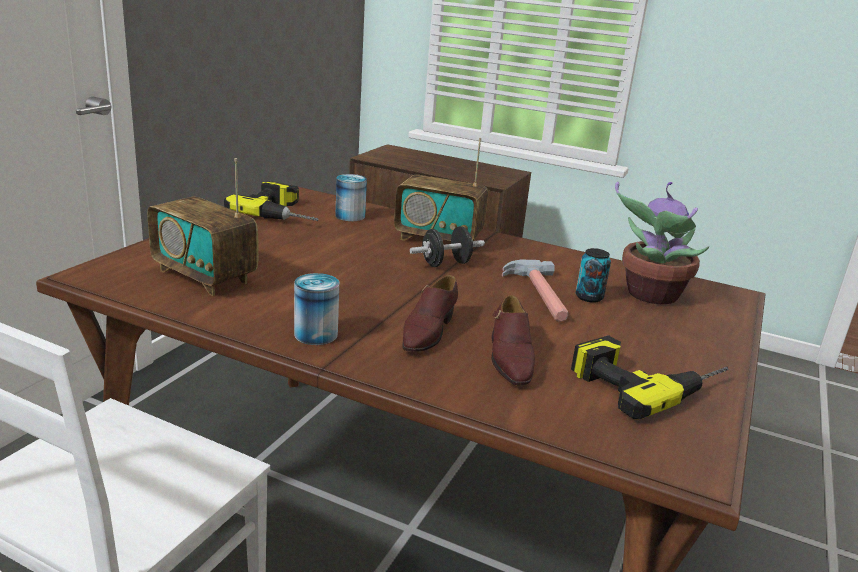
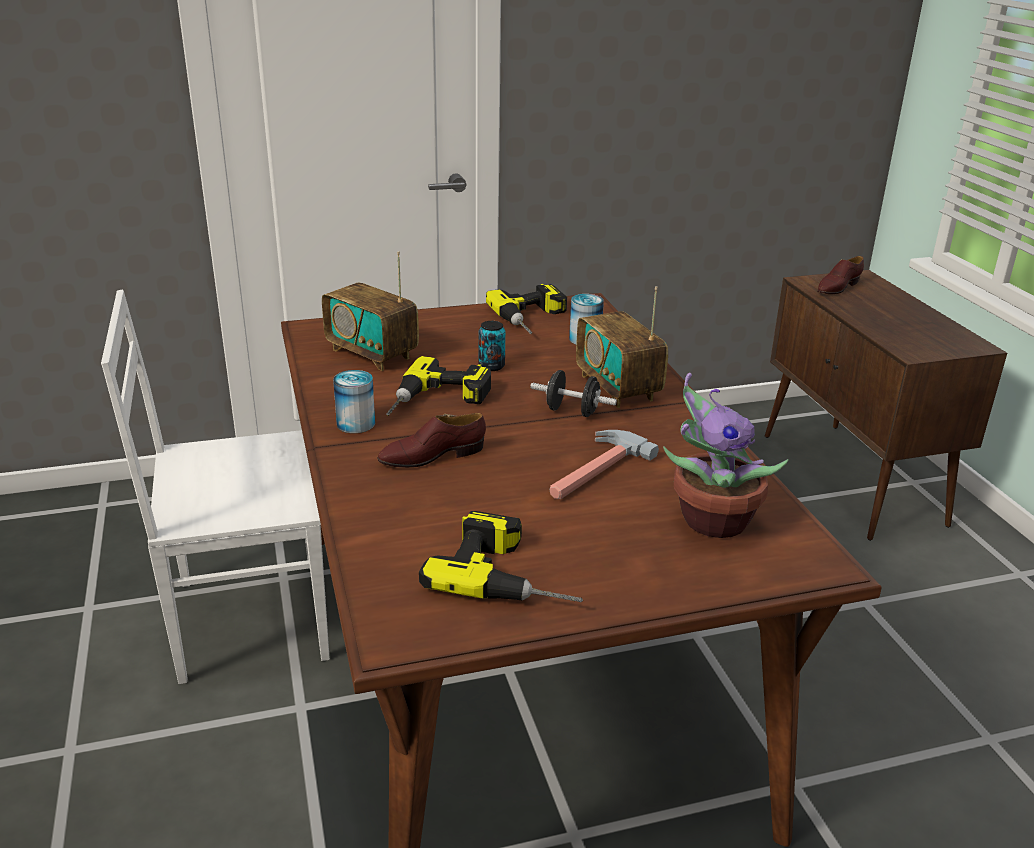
camera: 50 degrees right, 5 degrees up
(205, 276) = (372, 354): radio -> radio turned 45 degrees counterclockwise
(343, 292) = (438, 402): none -> power drill
(509, 358) = (445, 503): brown shoe -> brown shoe (837, 287)
(589, 297) = (637, 493): can -> can (491, 366)

